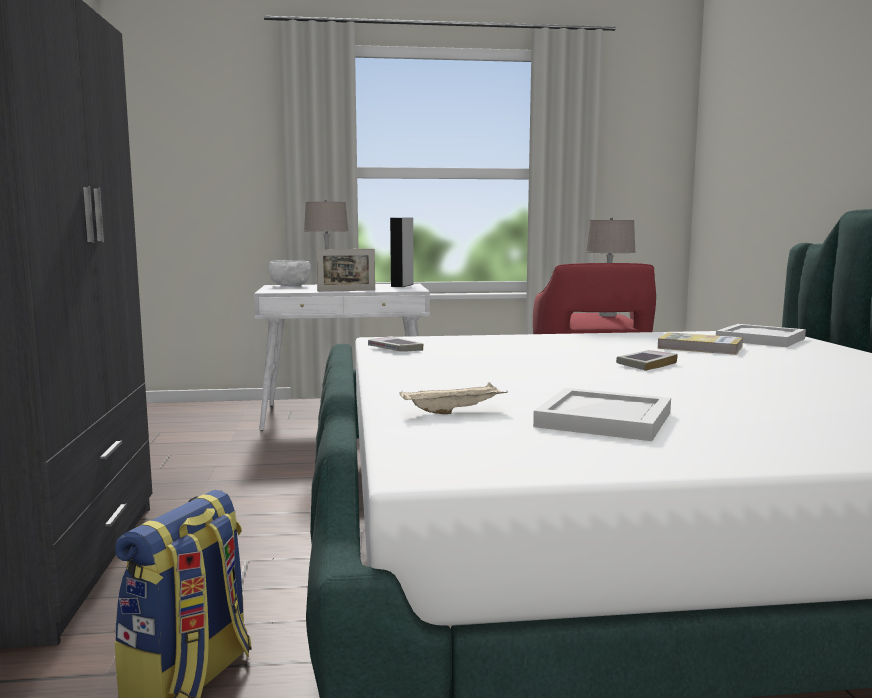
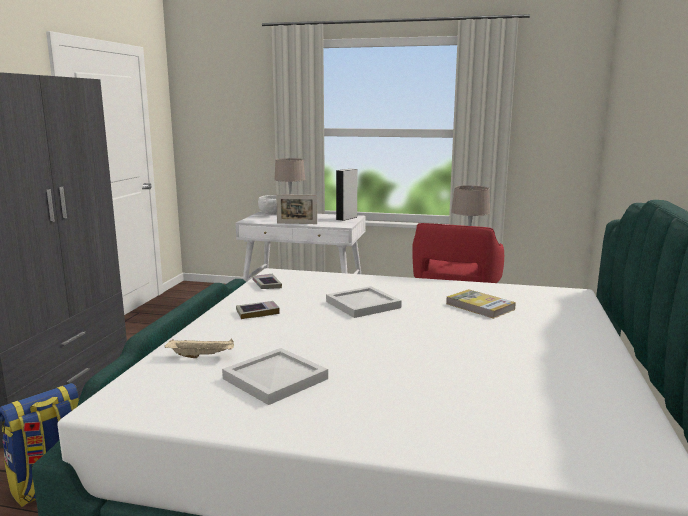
camera: 20 degrees right, 5 degrees up
(646, 364) = (404, 322): book -> book (257, 313)
(759, 339) = (548, 300): white tray -> white tray (363, 304)

